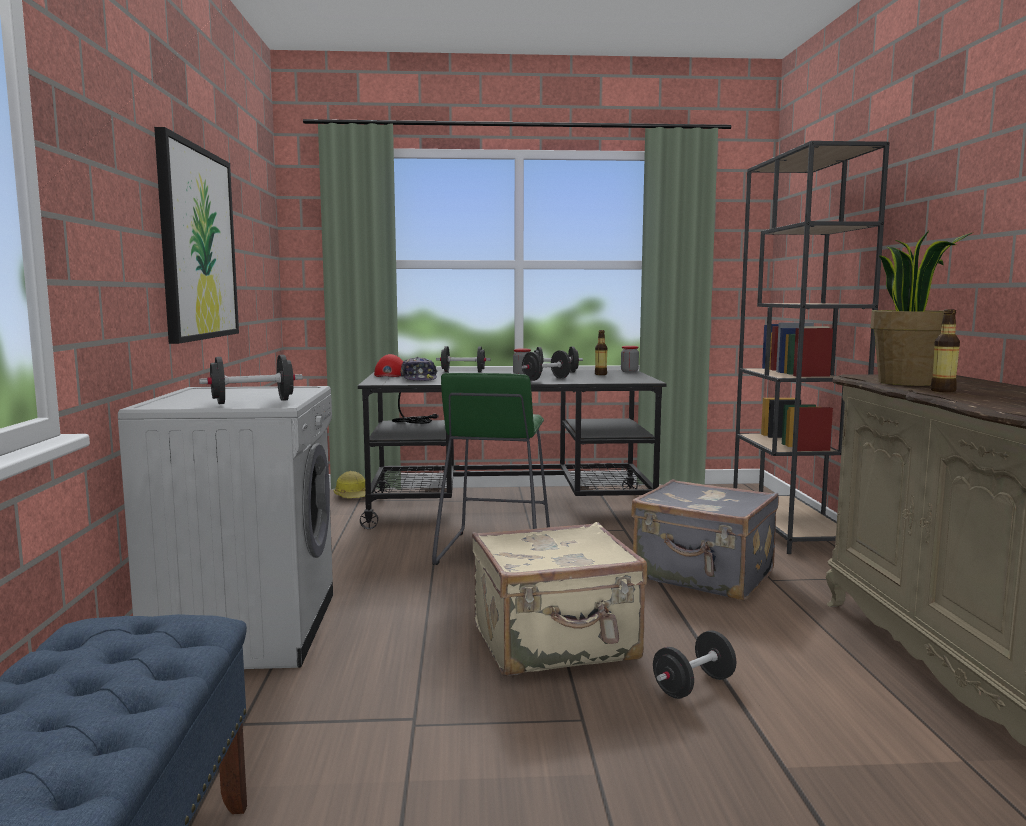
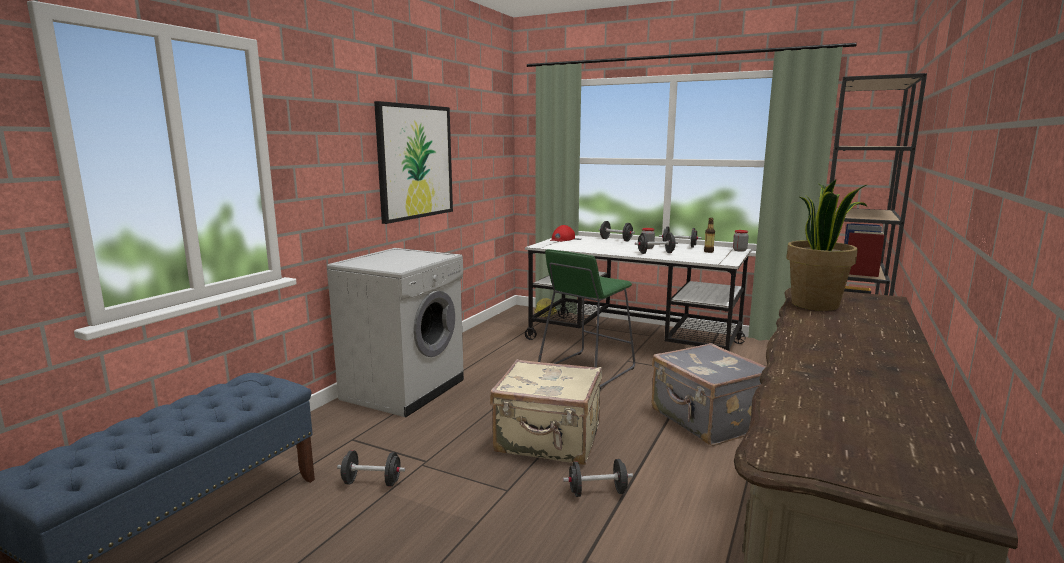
camera: 30 degrees right, 5 degrees up
(253, 402) = (392, 265): black dumbbell -> black dumbbell (372, 482)
(419, 379) = (572, 245): cap -> none
(509, 509) = (633, 341): black desk -> white desk
(943, 391) = (810, 319): bottle -> none

